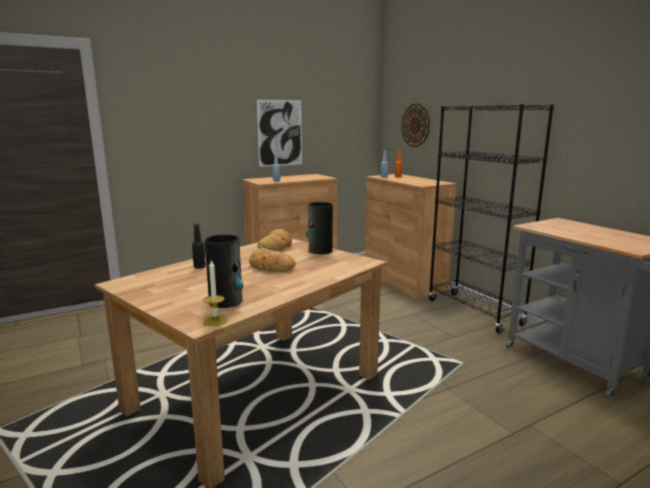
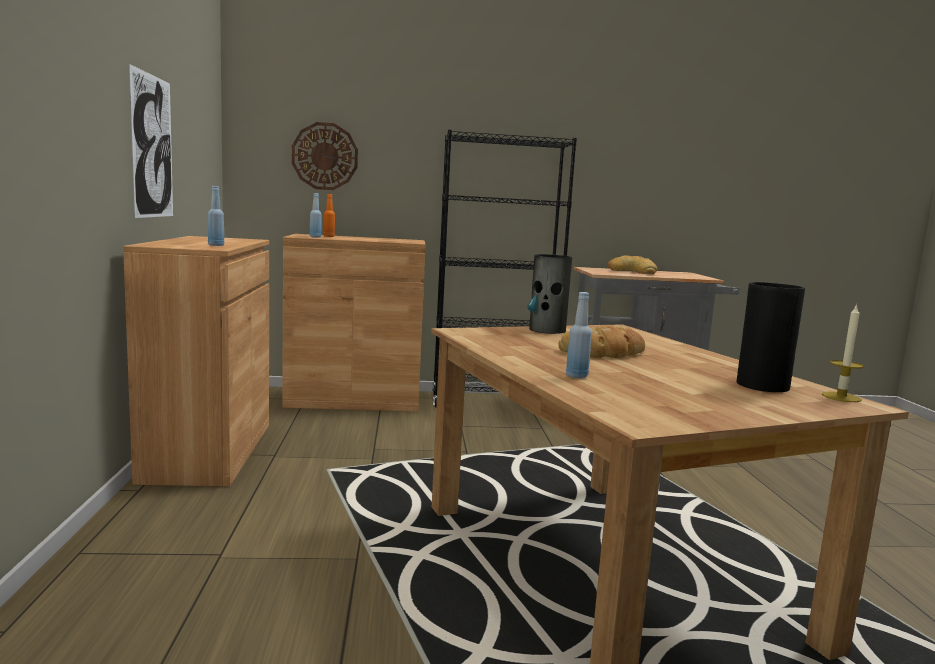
camera: 65 degrees left, 5 degrees down
(199, 267) = (576, 376): black bottle -> blue bottle
(276, 245) = (490, 336): bread -> bread (632, 271)

